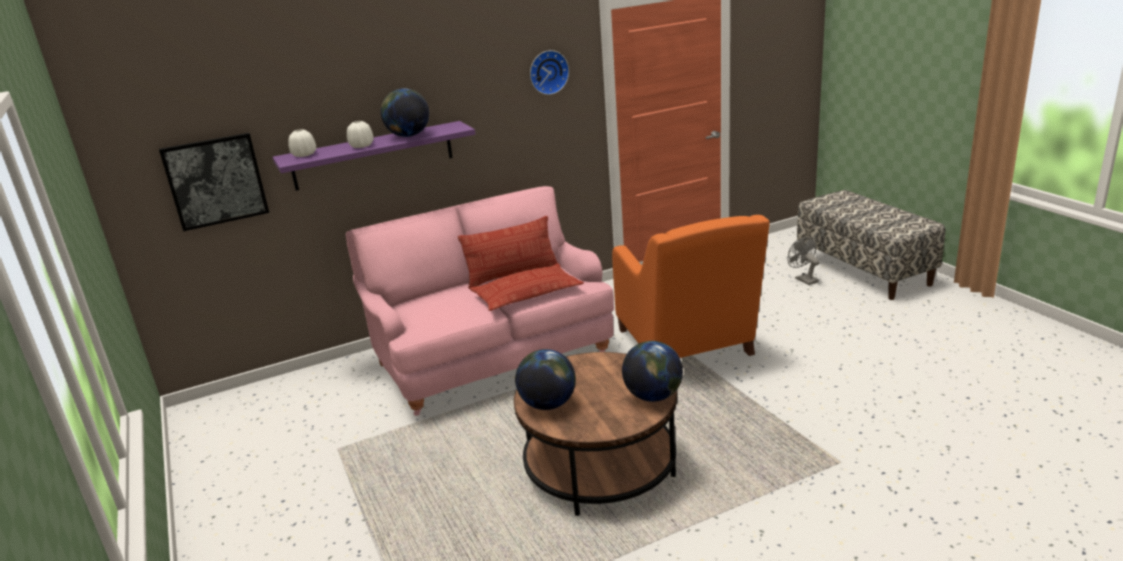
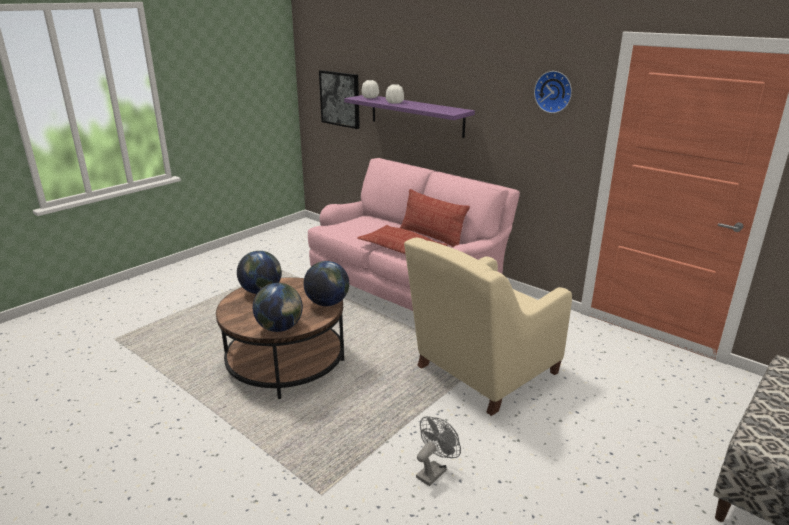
camera: 65 degrees right, 0 degrees up
(408, 136) = (424, 106): globe -> globe (327, 303)
(687, 345) = (482, 372): orange armchair -> beige armchair
(803, 279) = (696, 431): grey fan -> grey fan (434, 471)

